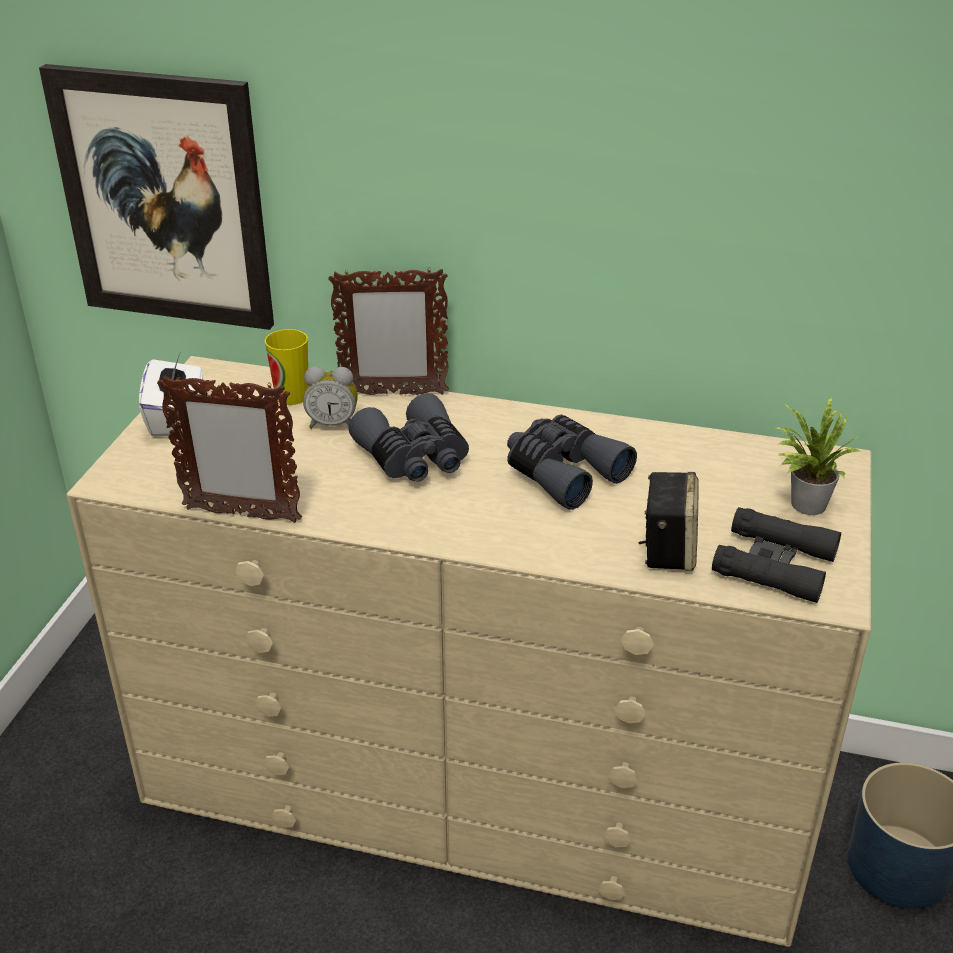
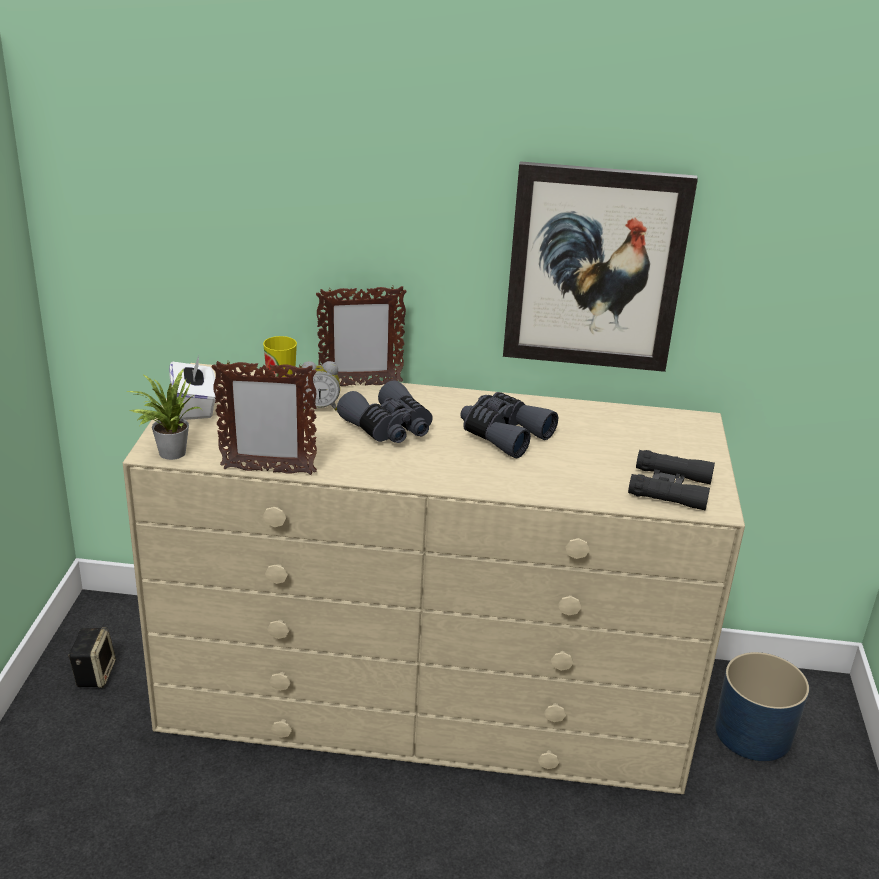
camera: 10 degrees left, 5 degrees down
(164, 199) = (177, 238): picture -> picture (595, 268)
(667, 549) = (592, 481): speaker -> speaker (94, 673)
(803, 504) = (681, 449): potted plant -> potted plant (168, 452)

